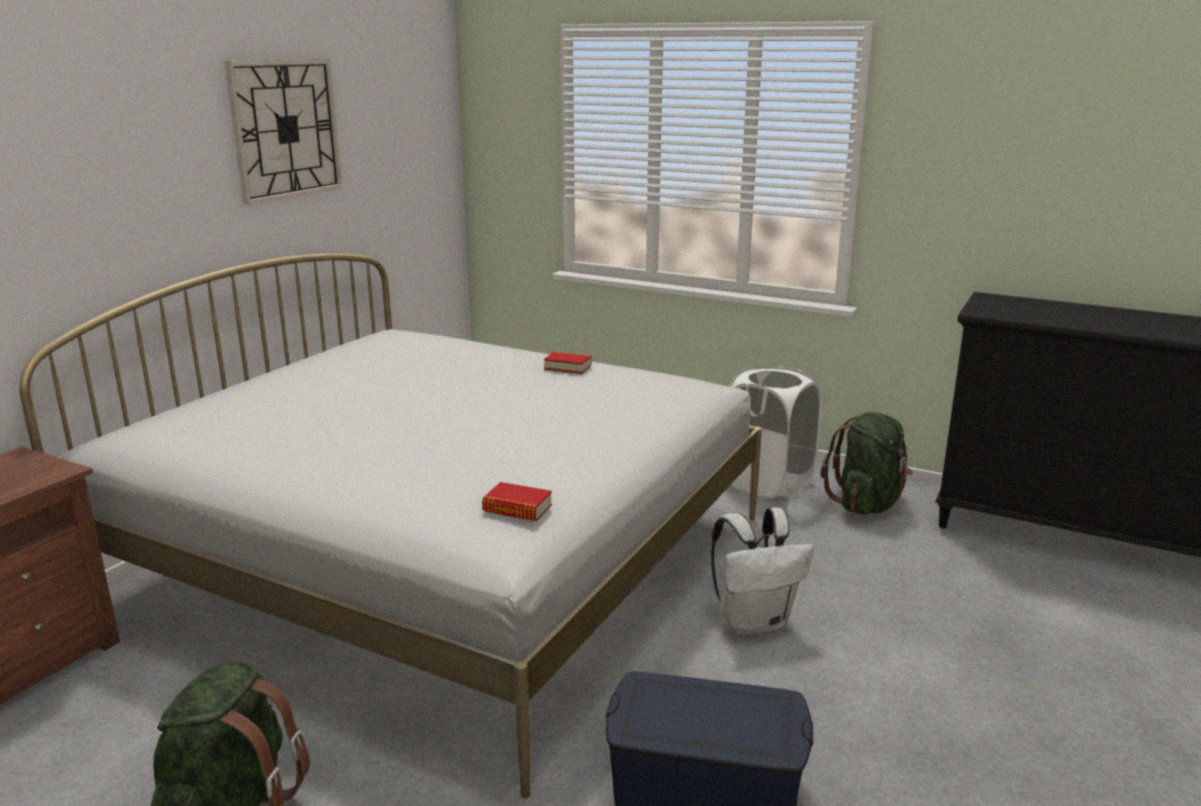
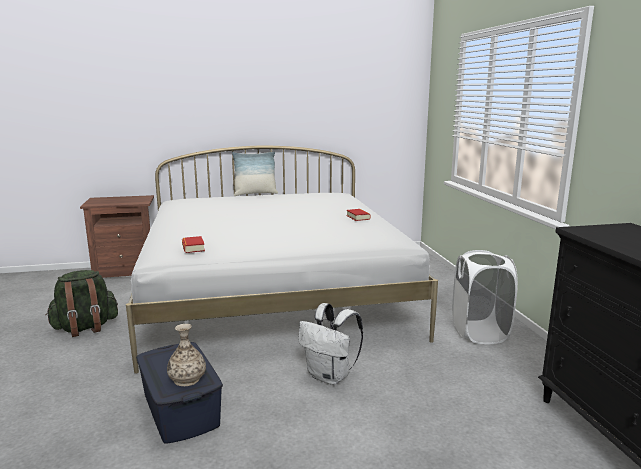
camera: 50 degrees right, 5 degrees down
(253, 375) = (255, 194): none -> pillow
(286, 129) = (300, 88): wall clock -> none
(753, 717) = (187, 379): none -> vase
(867, 504) = (520, 367): green backpack -> none

